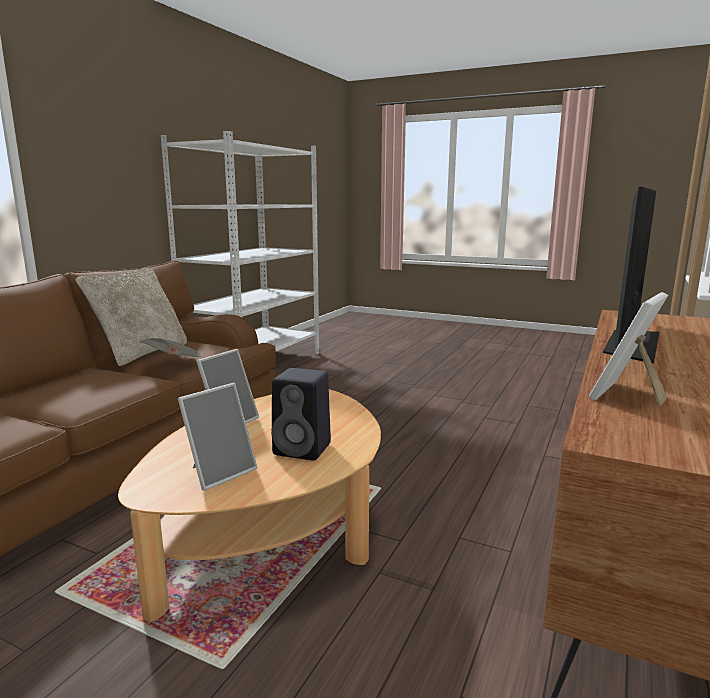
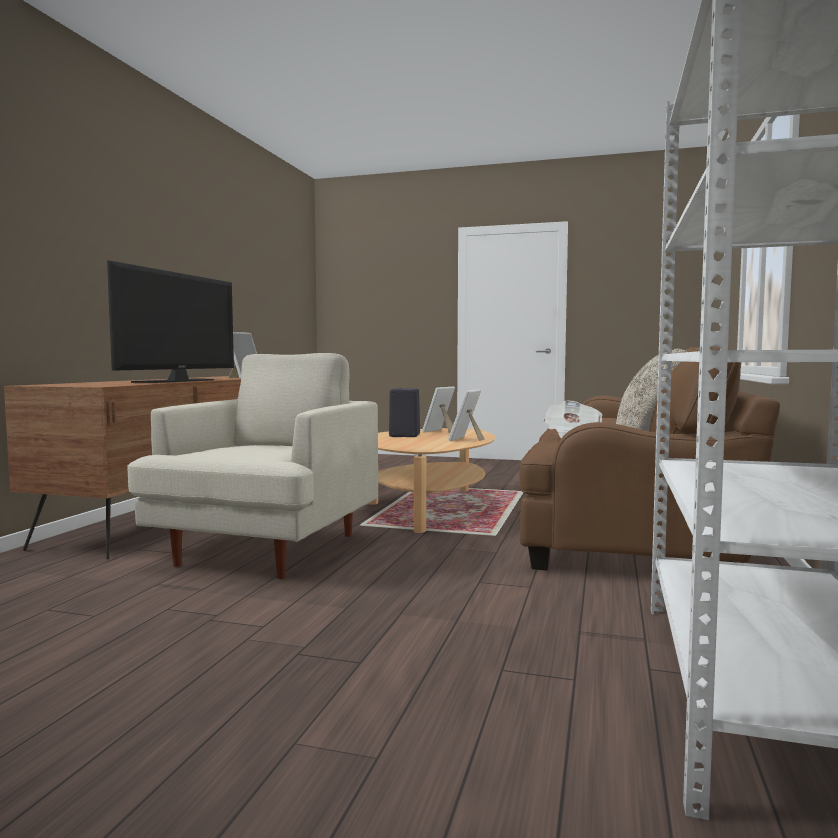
camera: 170 degrees right, 10 degrees down
(463, 450) = (266, 551): none -> beige armchair

